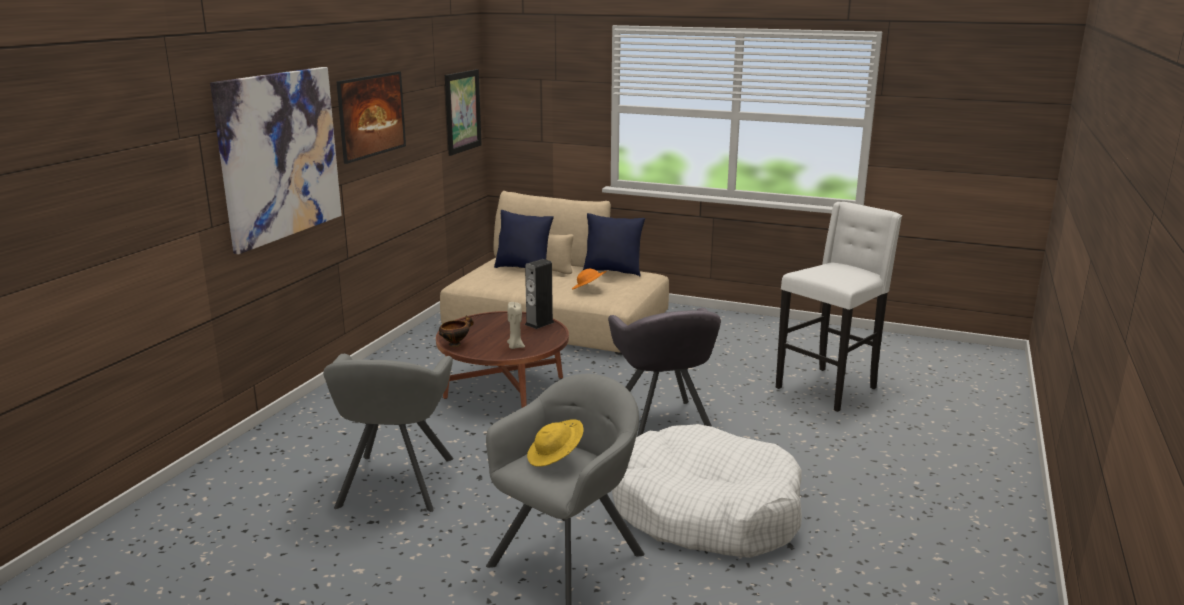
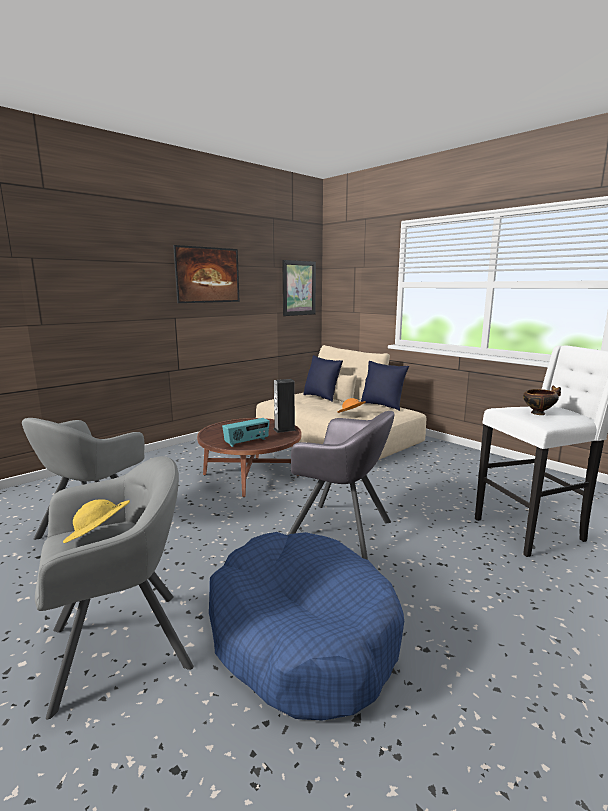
camera: 25 degrees right, 5 degrees down
(280, 155) = (112, 286): picture -> none
(455, 344) = (209, 434): bowl -> bowl (539, 413)
(515, 347) = (247, 442): beige candle -> radio
(662, 425) = (341, 530): grey armchair -> grey armchair turned 75 degrees counterclockwise
(706, 511) = (301, 634): white dog bed -> blue dog bed

